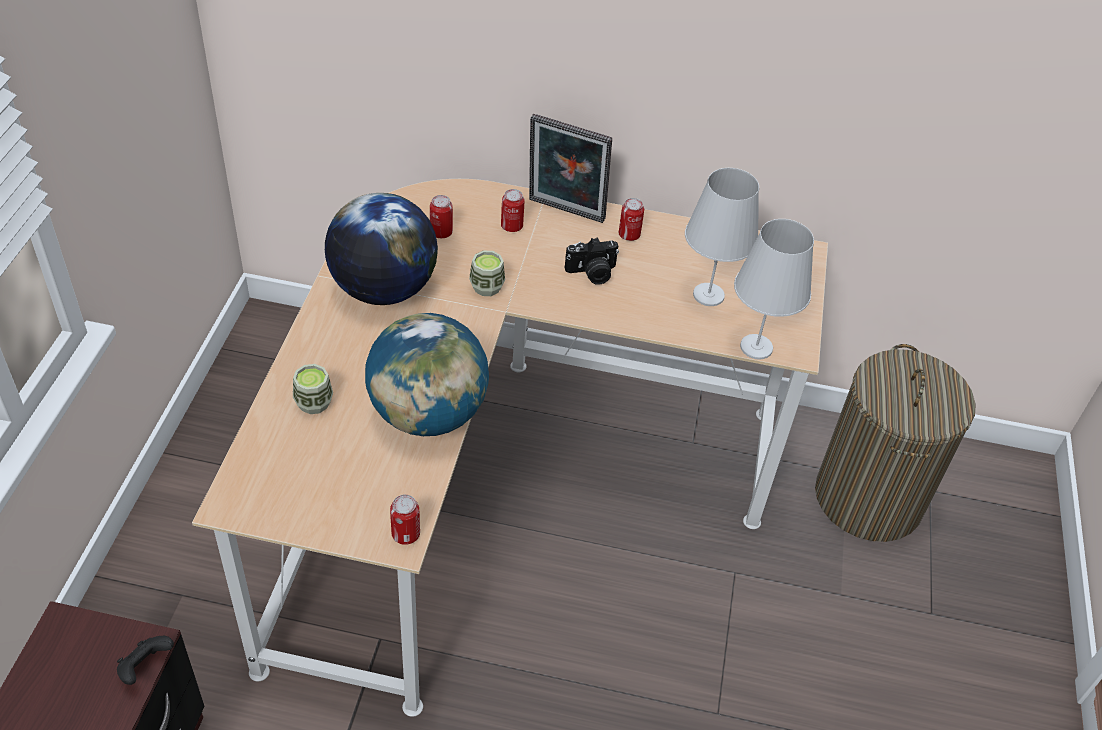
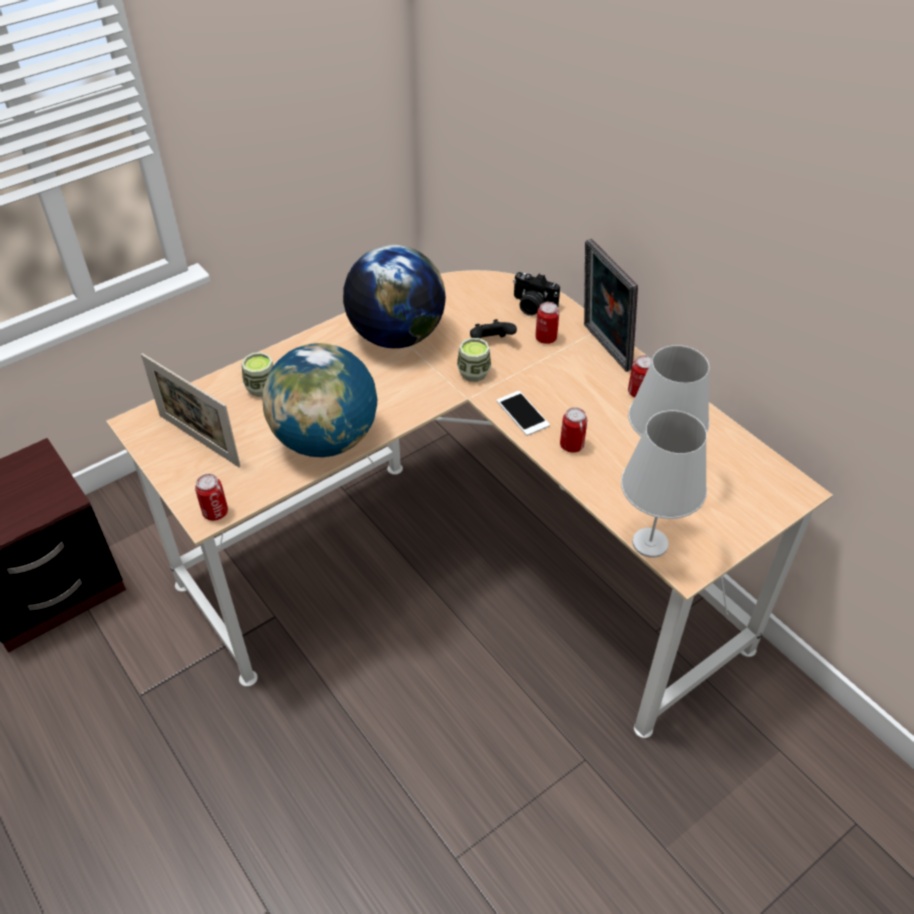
camera: 45 degrees right, 0 degrees up
(145, 667) = (48, 511): black game controller -> black game controller (491, 342)
(312, 483) = (199, 440): none -> picture frame
(441, 232) = (485, 316): can -> can (571, 445)
(562, 299) = (522, 413): none -> phone
(592, 273) = (571, 406): camera -> camera (532, 306)
(868, 497) = (781, 785): laundry basket -> none

